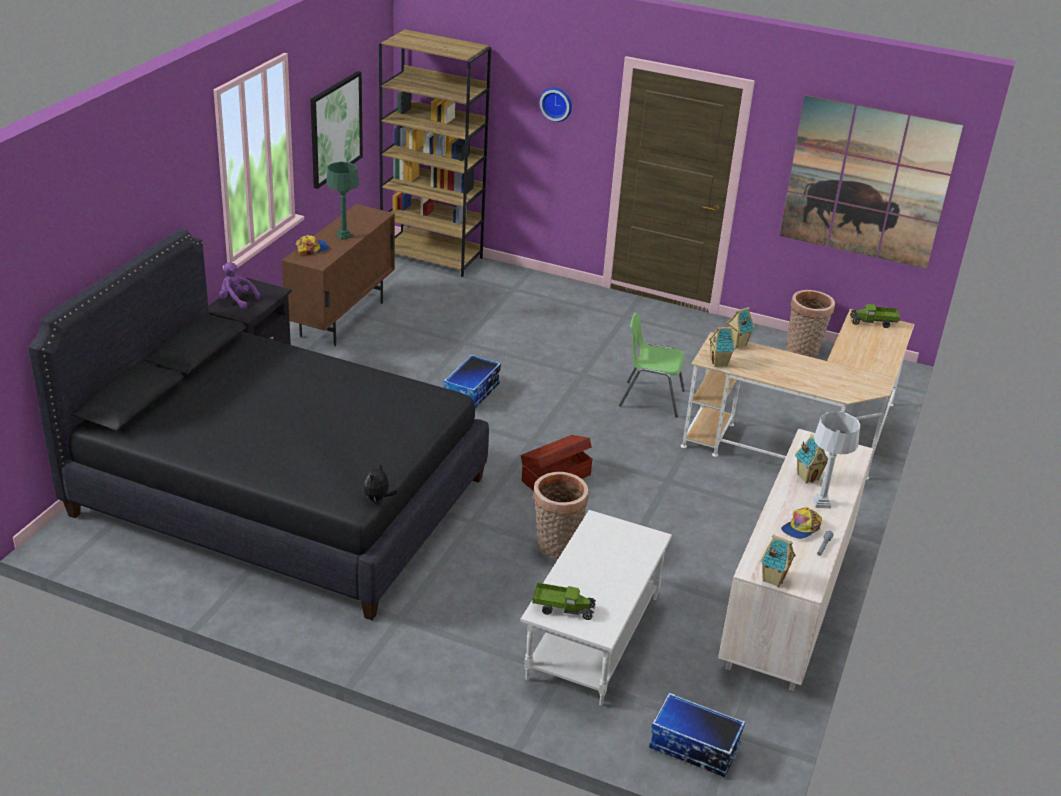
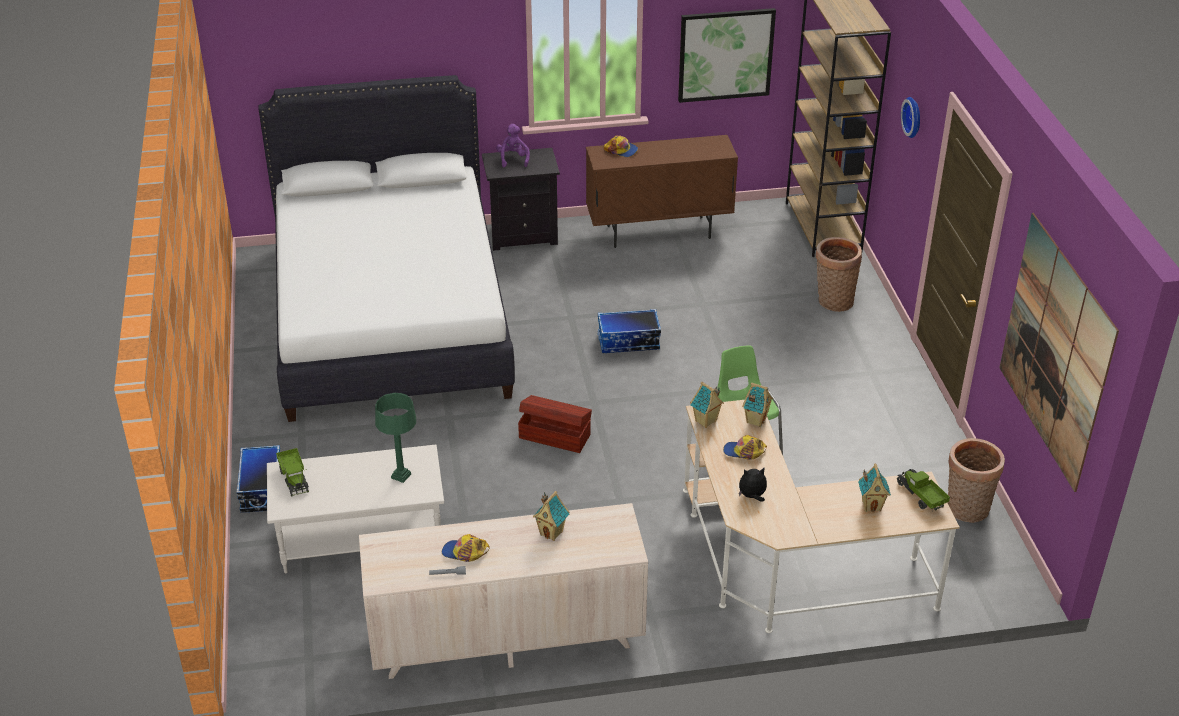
camera: 60 degrees right, 5 degrees up
(279, 496) = (389, 317): black bed -> white bed
(344, 236) = (662, 153): green table lamp -> green table lamp (401, 475)
(378, 498) = (315, 330): plush toy -> plush toy (752, 496)
(556, 547) = (458, 474): basket -> basket (833, 301)
(693, 748) = (274, 641): storage box -> storage box (261, 489)
(770, 363) = (744, 452): none -> cap
(773, 579) = (373, 558): toy house -> toy house (871, 505)
(821, 503) = (517, 553): grey table lamp -> none

